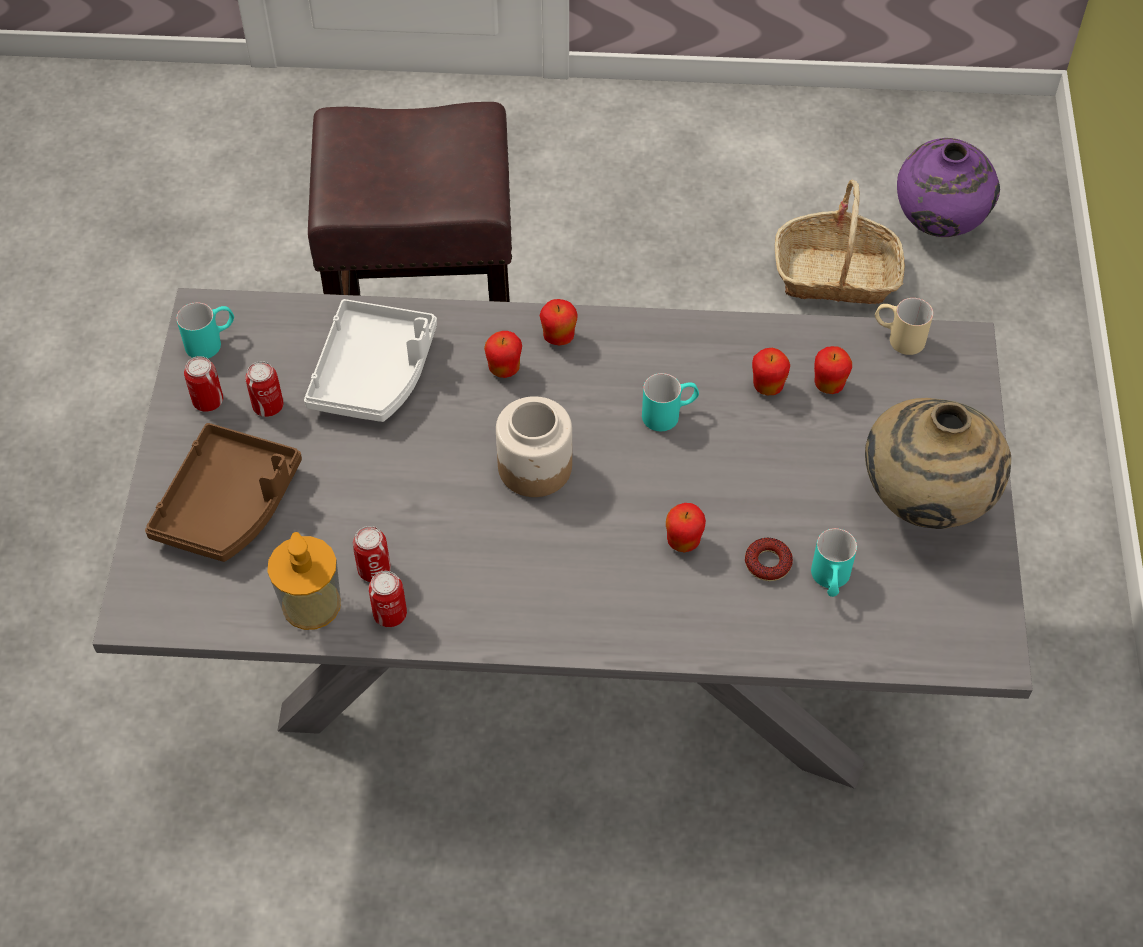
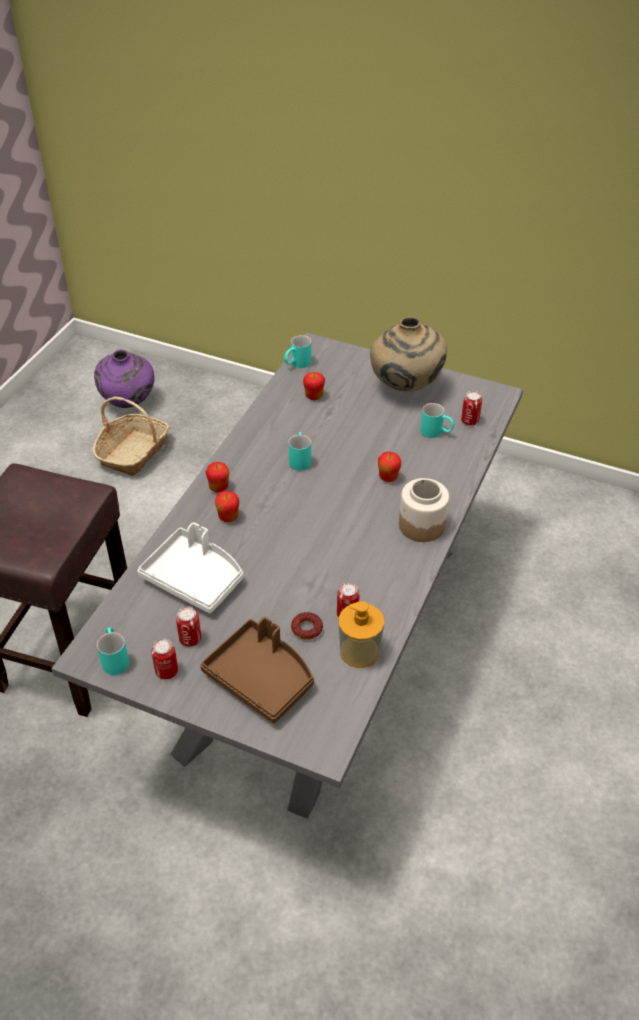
camera: 70 degrees left, 10 degrees down
(390, 614) = (383, 614): can -> can (469, 421)
(535, 466) = (307, 522): jar -> jar (421, 525)
(767, 387) = (302, 417): apple -> none
(768, 563) = (415, 451): donut -> donut (306, 629)
(898, 337) = (297, 364): beige mug -> turquoise mug

